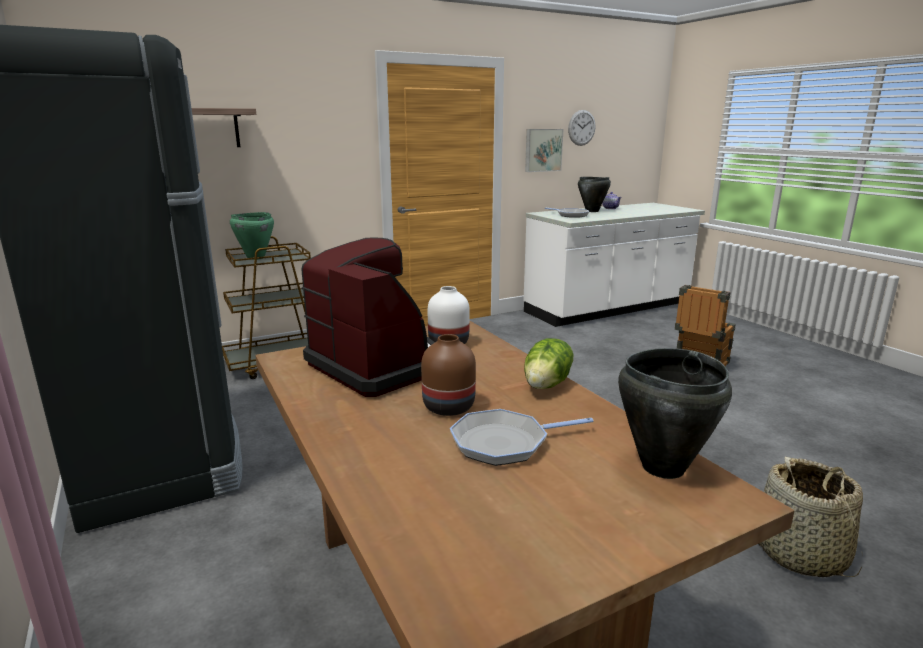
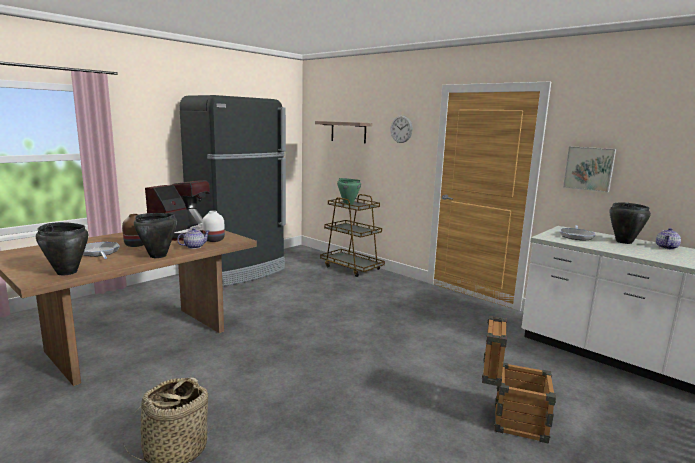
camera: 70 degrees right, 5 degrees down
(491, 358) = (194, 247): none -> teapot
(547, 384) = (158, 256): lettuce -> black cooking pot
(581, 127) = (650, 150): wall clock -> wall clock (401, 129)

